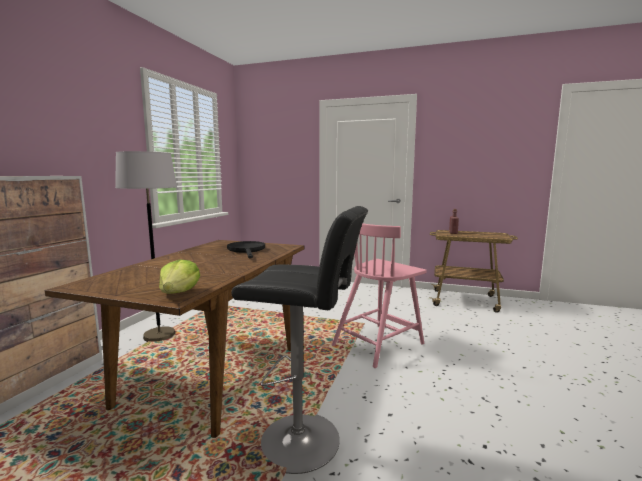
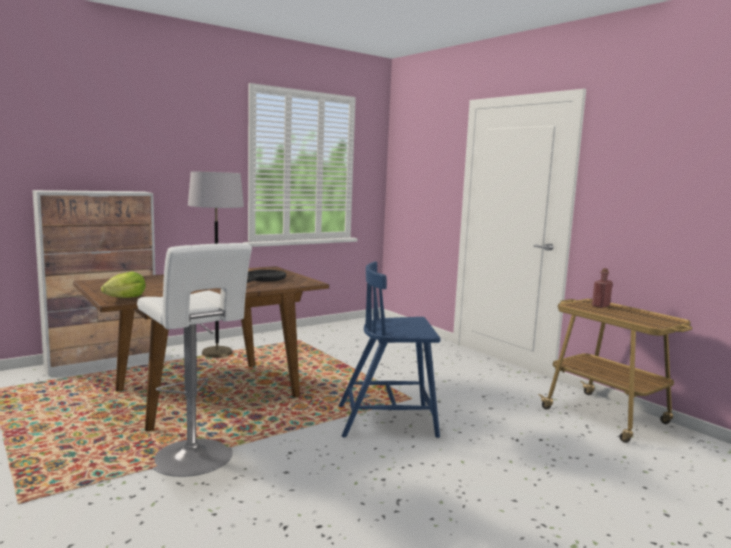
camera: 35 degrees right, 0 degrees up
(304, 441) = (194, 458): black stool -> white stool
(378, 344) = (388, 420): pink chair -> blue chair

